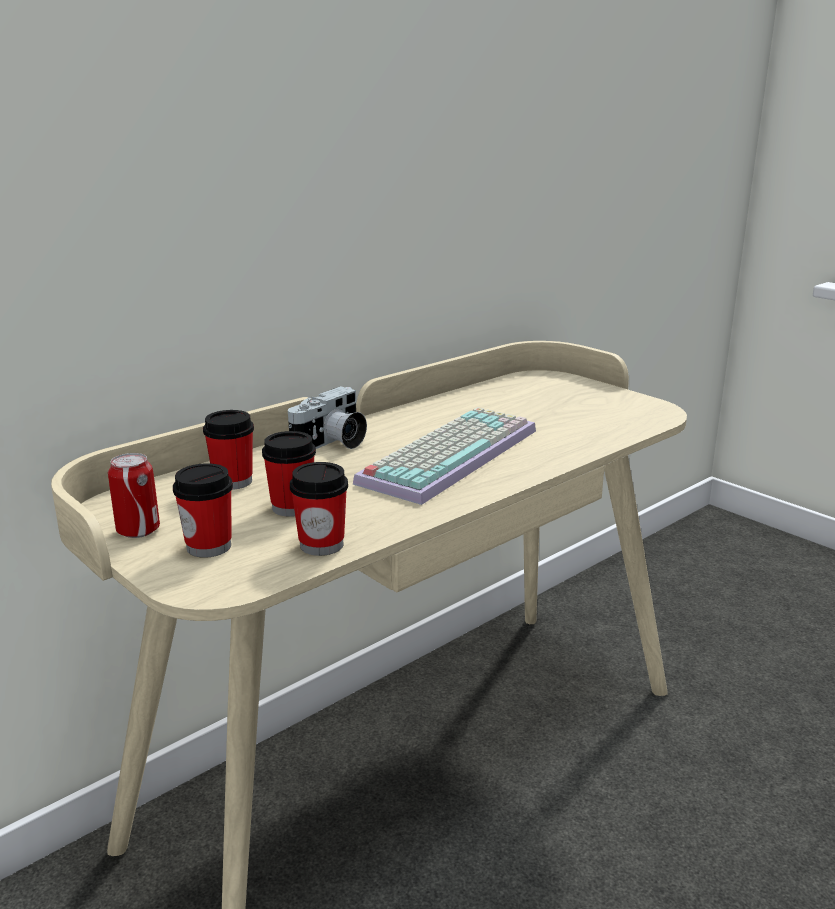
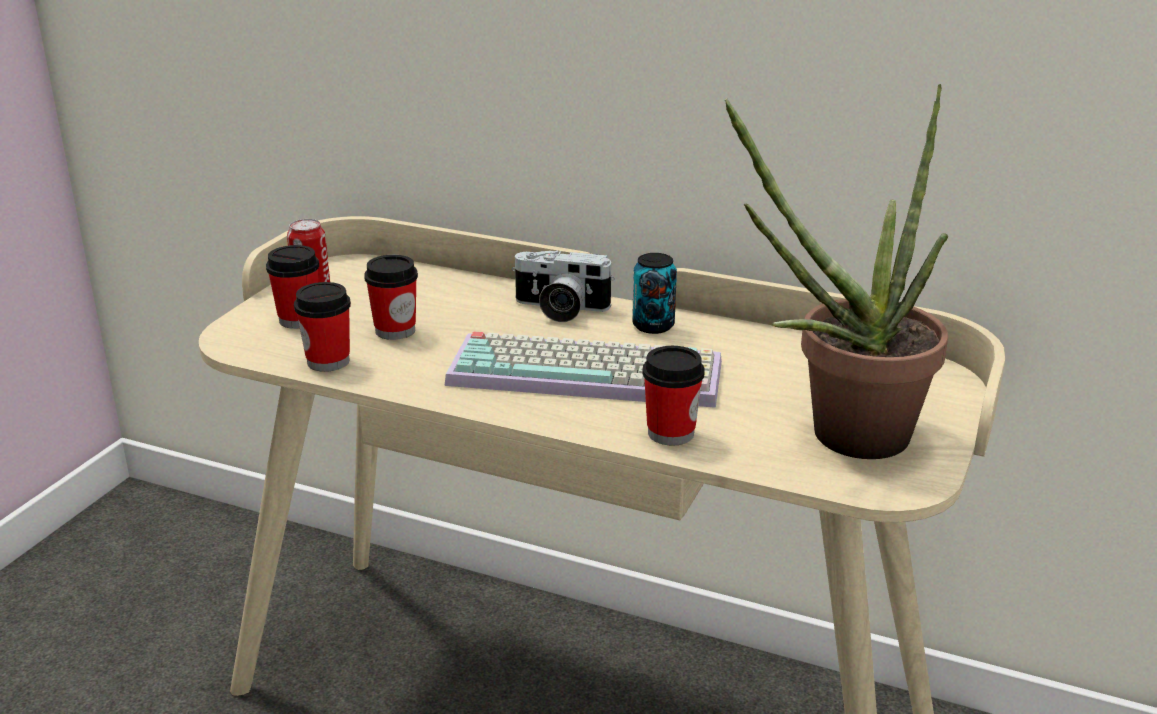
camera: 65 degrees right, 5 degrees up
(233, 481) = (431, 293): cup -> cup (670, 433)
(397, 423) = (653, 326): none -> can
(598, 411) = (840, 437): none -> potted plant

